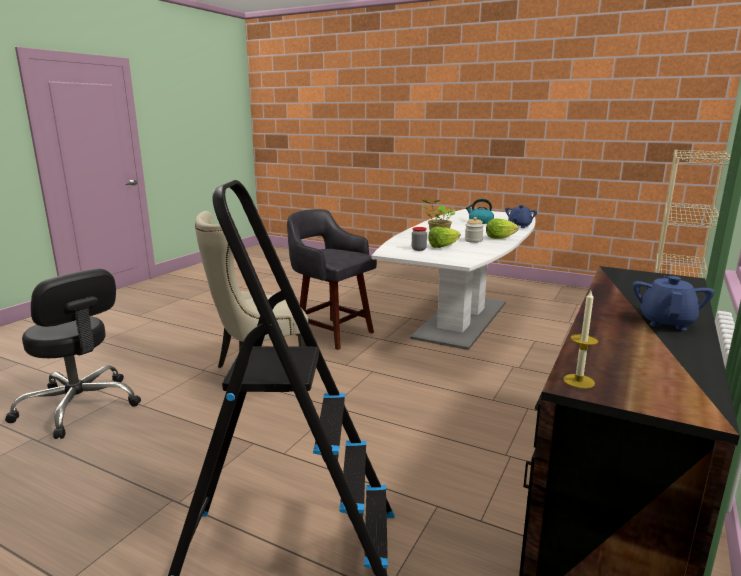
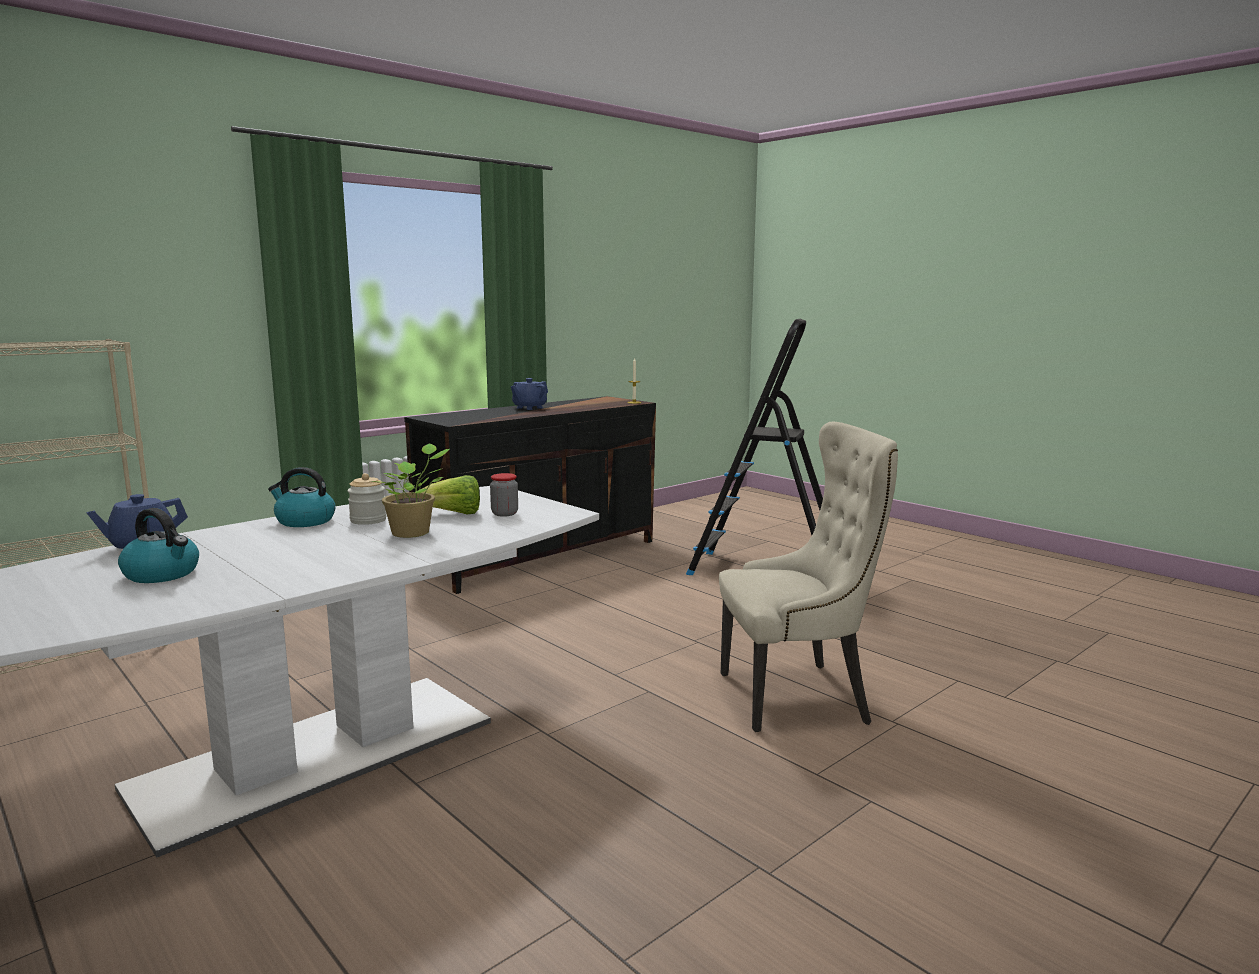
camera: 160 degrees left, 5 degrees down
(81, 408) = (1048, 690): black office chair -> none
(332, 333) = (631, 769): grey stool -> none
(499, 238) = (304, 521): lettuce -> kettle

